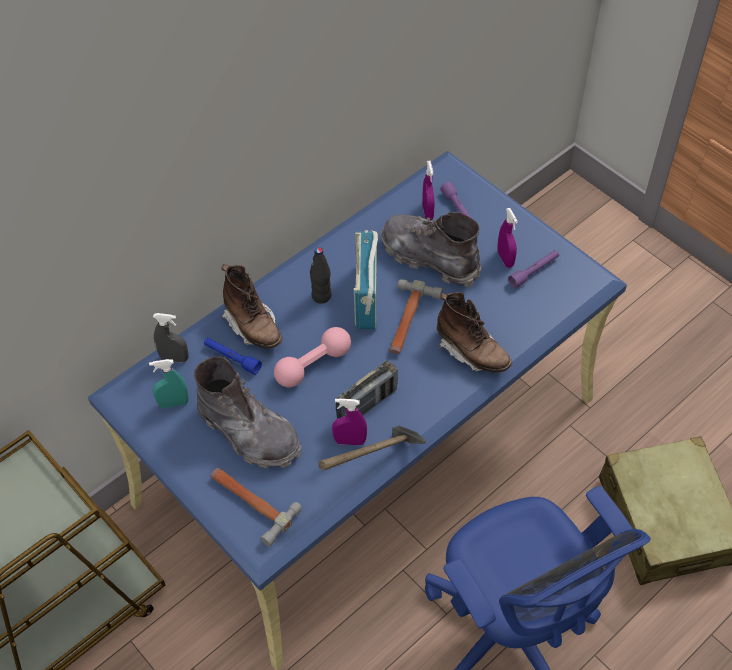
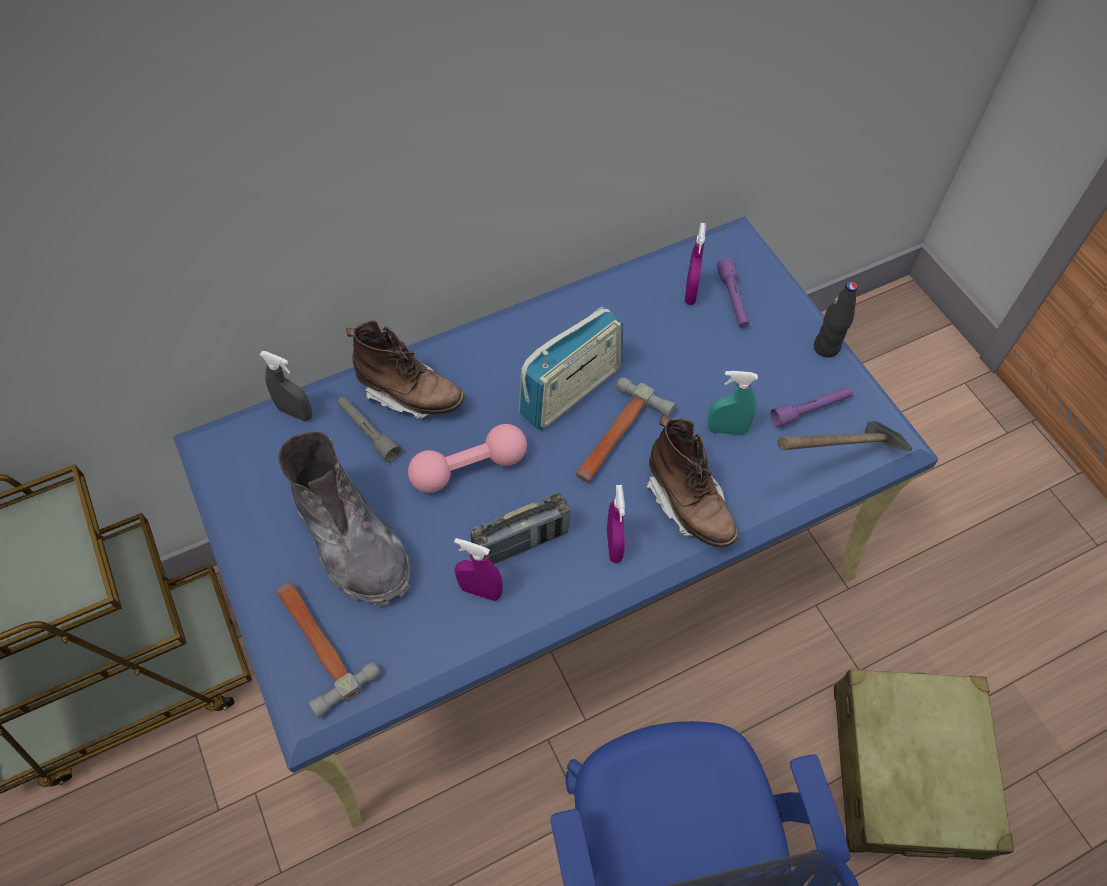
camera: 15 degrees right, 5 degrees up
(173, 403) = (271, 474): turquoise spray bottle -> turquoise spray bottle (727, 429)
(232, 358) = (368, 432): blue flashlight -> grey flashlight
(253, 326) = (410, 394): brown boot -> brown boot turned 45 degrees counterclockwise
(321, 296) = (513, 375): black bottle -> black bottle (826, 347)
(366, 297) = (571, 391): radio -> radio turned 150 degrees counterclockwise
(375, 467) = (501, 639): hammer -> hammer (835, 465)
(429, 257) = (673, 356): grey boot -> none
(505, 259) = (776, 382): purple spray bottle -> purple spray bottle (614, 545)

